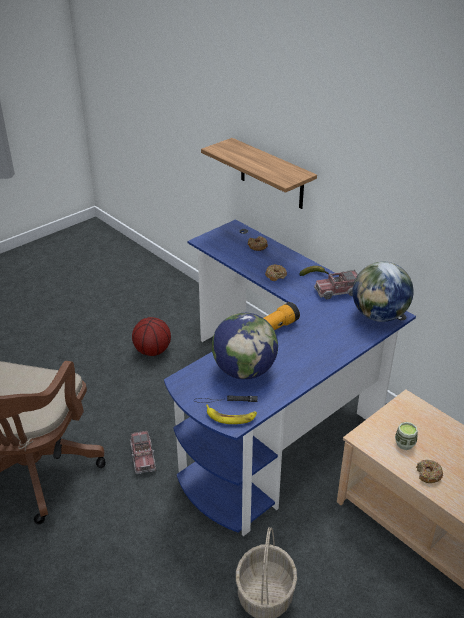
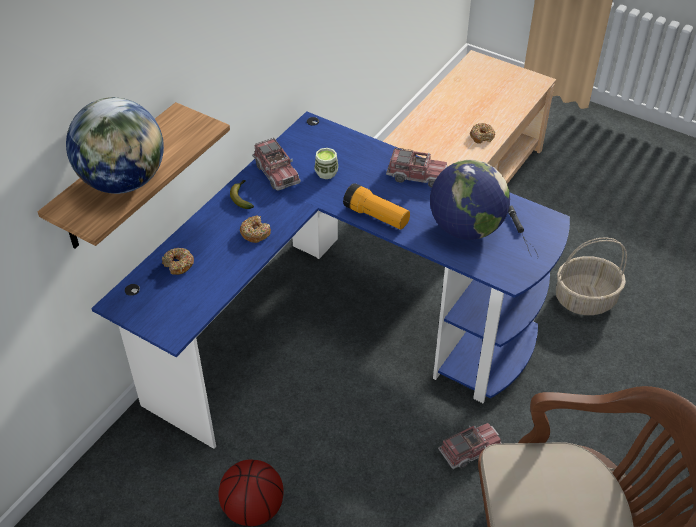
camera: 105 degrees left, 10 degrees up
(231, 417) = (543, 225): banana -> none
(316, 358) = (416, 176): none -> toy truck
(379, 316) = (318, 136): globe -> globe (124, 181)
(404, 443) = (450, 152): cup -> cup (326, 173)

